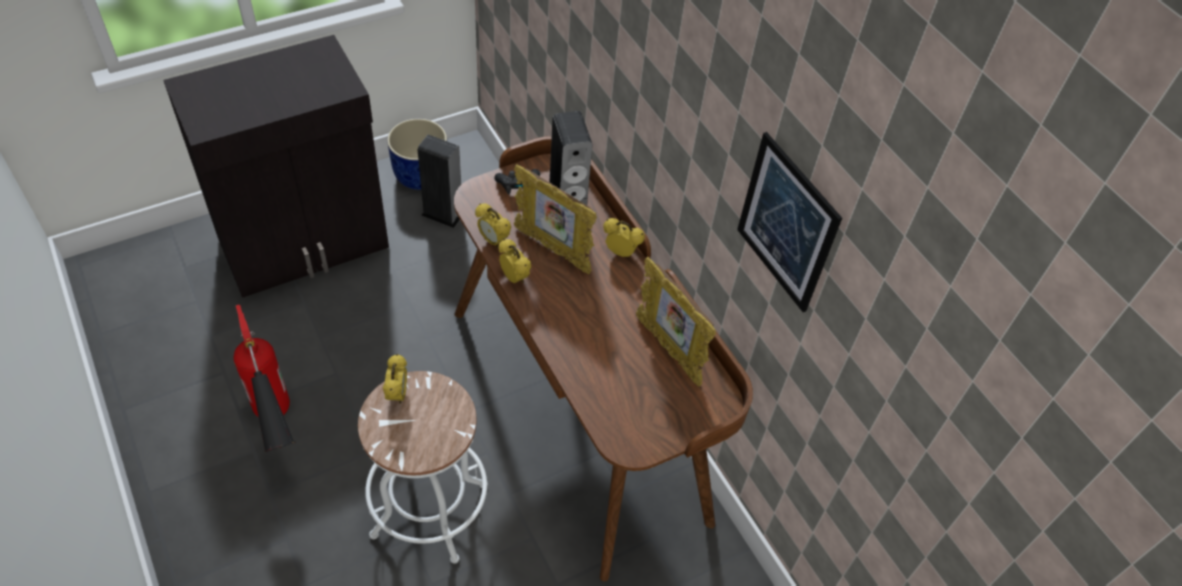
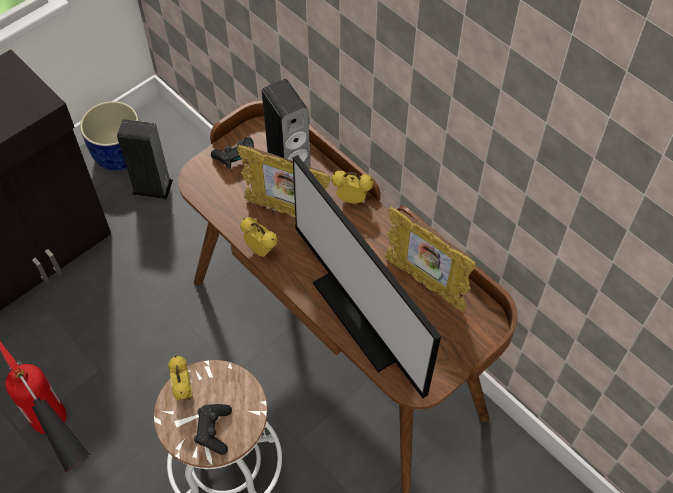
camera: 10 degrees left, 5 degrees up
(414, 439) = (213, 431): none -> black game controller
(493, 240) = (229, 218): alarm clock -> none
(605, 362) = (371, 311): none -> monitor
(786, 223) = (529, 155): picture -> none

